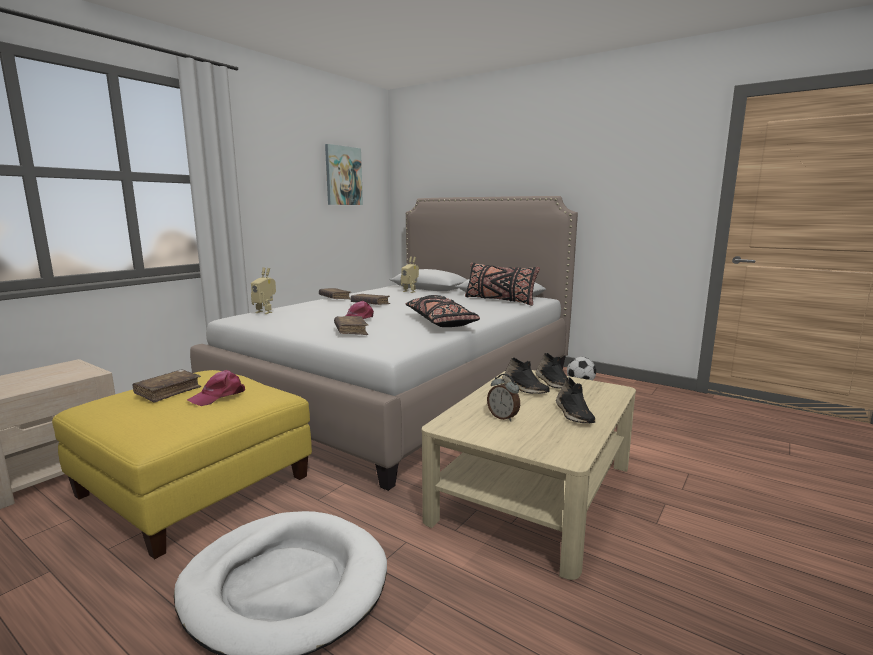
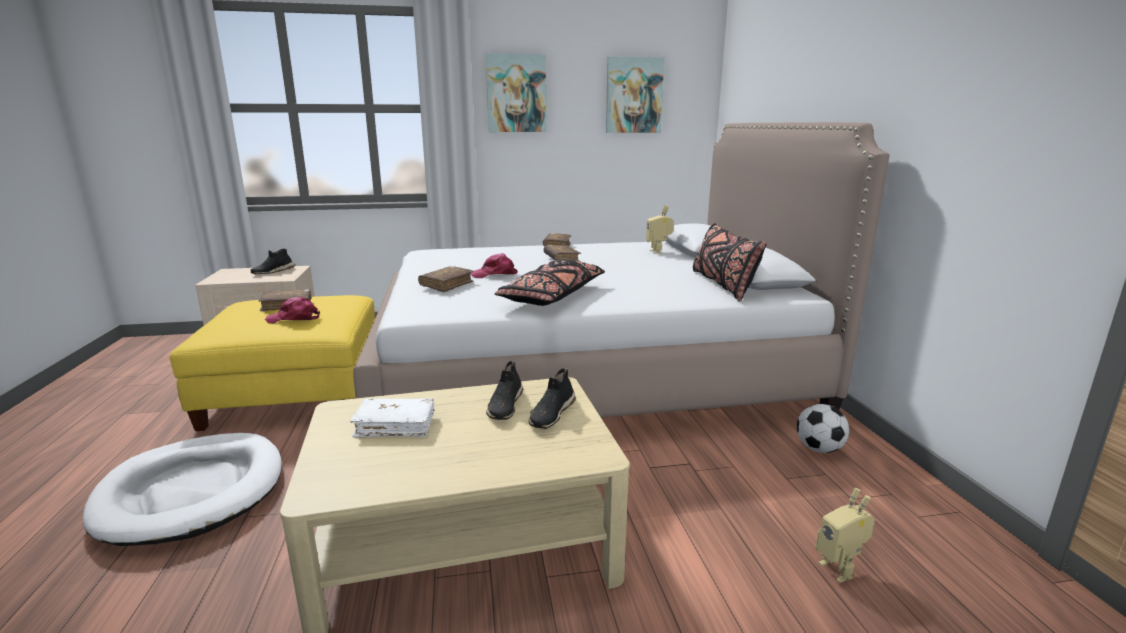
camera: 45 degrees right, 5 degrees up
(263, 169) = (516, 93): none -> picture
(265, 312) = (454, 250): toy robot -> toy robot (839, 569)
(503, 417) = (395, 425): alarm clock -> white book
(573, 414) = (457, 457): black shoe -> black shoe (273, 272)

